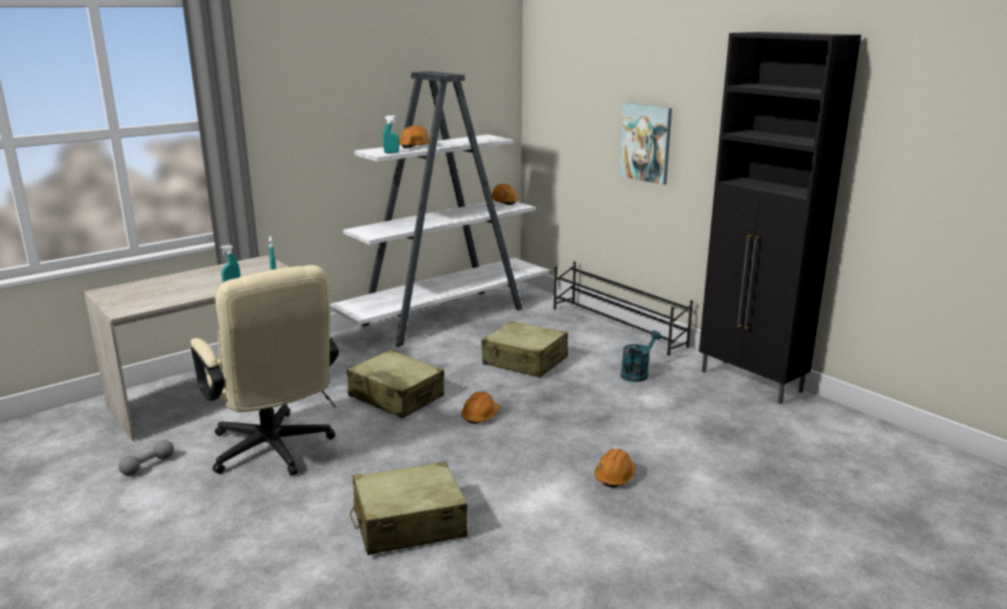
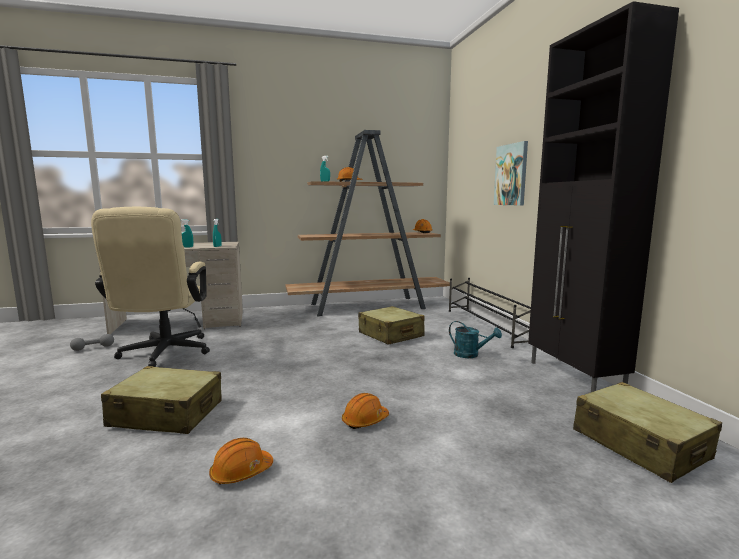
camera: 25 degrees right, 10 degrees down
(396, 397) = (277, 340): beige suitcase -> beige suitcase (640, 444)
(446, 316) = (369, 306): white bookcase -> brown bookcase
(480, 415) = (316, 359): orange hard hat -> orange hard hat (241, 472)
(637, 373) = (470, 355): turquoise watering can -> turquoise watering can turned 60 degrees clockwise

